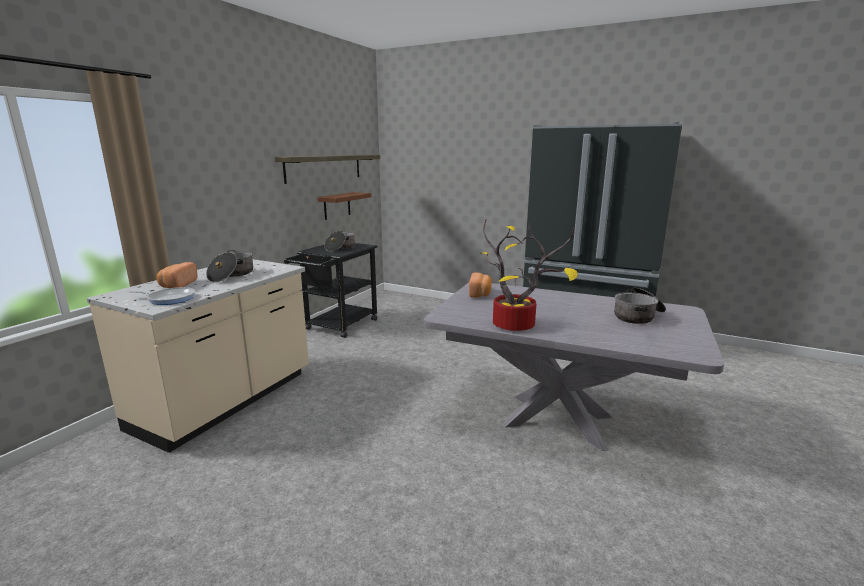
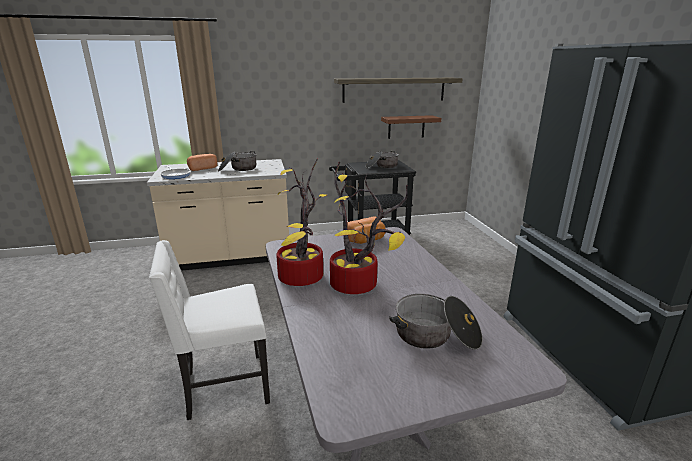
camera: 50 degrees right, 5 degrees up
(459, 479) = (224, 387): none -> white chair
(550, 314) = (358, 285): none -> potted plant

